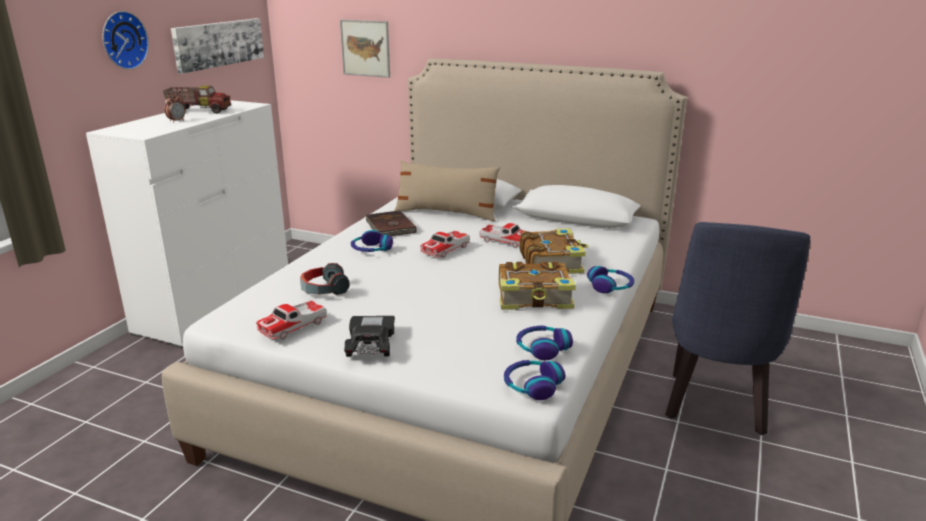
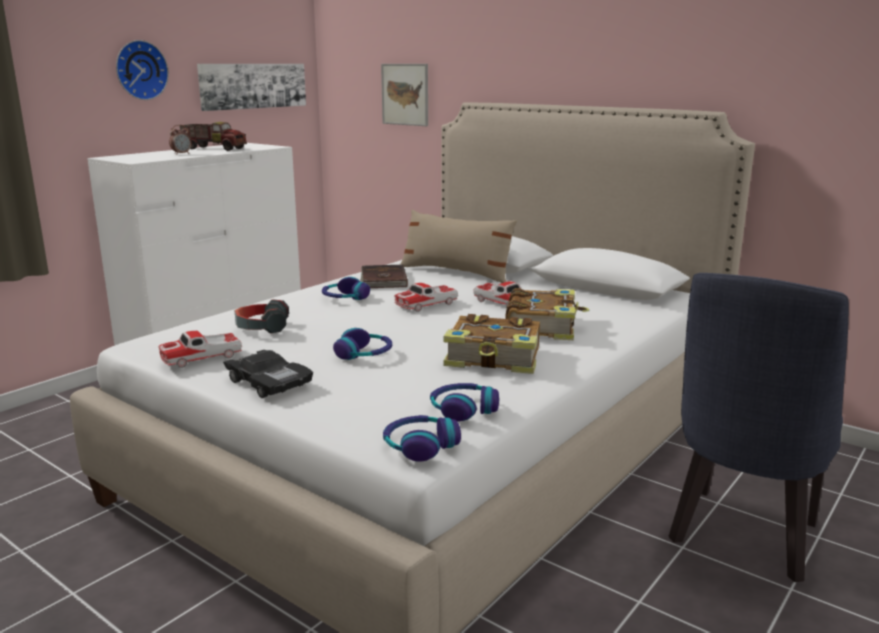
camera: 15 degrees right, 5 degrees down
(370, 344) = (268, 383): black toy car -> black toy car turned 120 degrees clockwise
(610, 286) = (598, 357): headphones -> headphones (364, 354)

